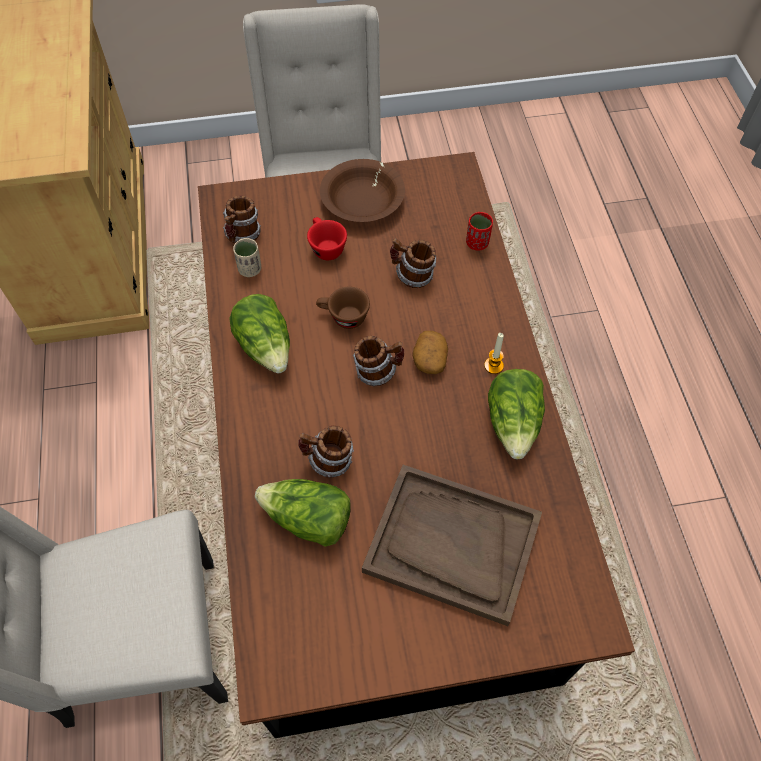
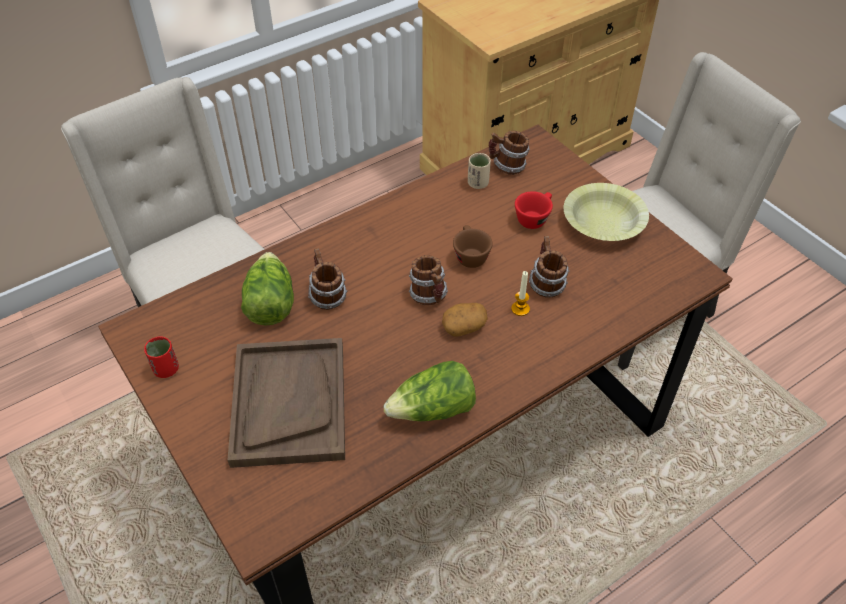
camera: 65 degrees right, 10 degrees down
(266, 346) = (411, 220): lettuce -> none
(363, 201) = (603, 223): brown bowl -> yellow bowl
(477, 243) = (619, 317): red cup -> red cup (166, 369)
(493, 366) = (486, 375): candle -> candle (520, 309)

